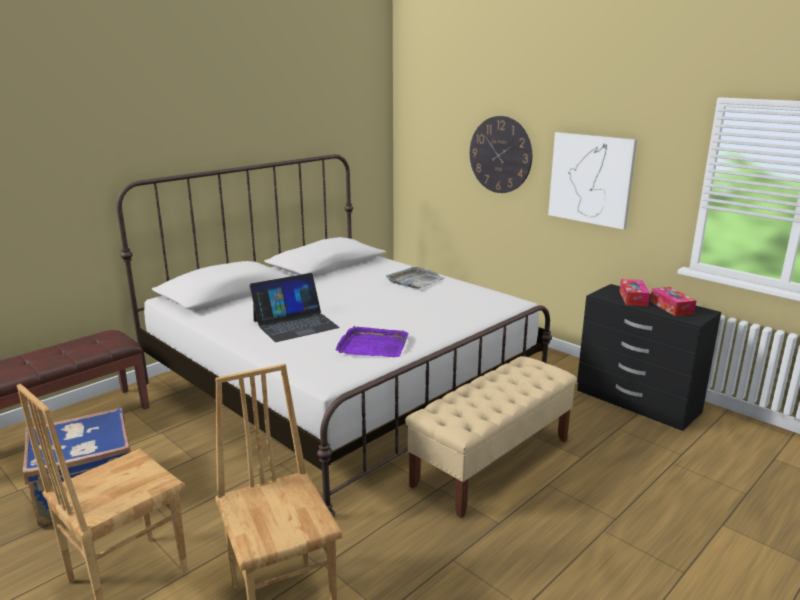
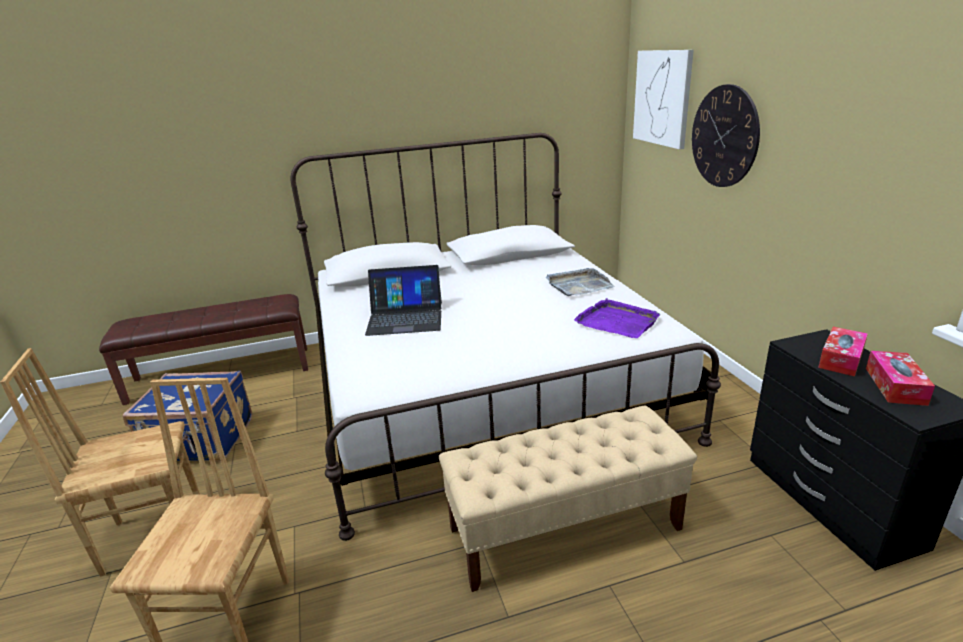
camera: 30 degrees right, 5 degrees up
(372, 345) = (449, 359): purple tray -> purple tray (617, 321)
(591, 179) = (828, 175): picture -> picture (662, 98)

